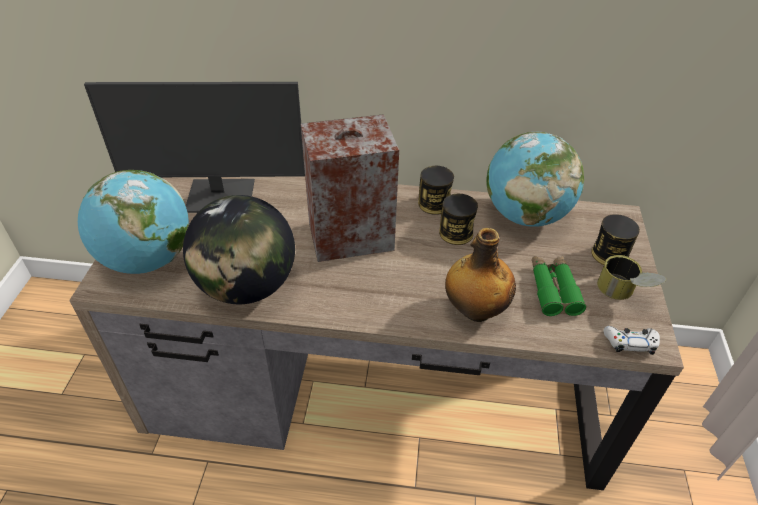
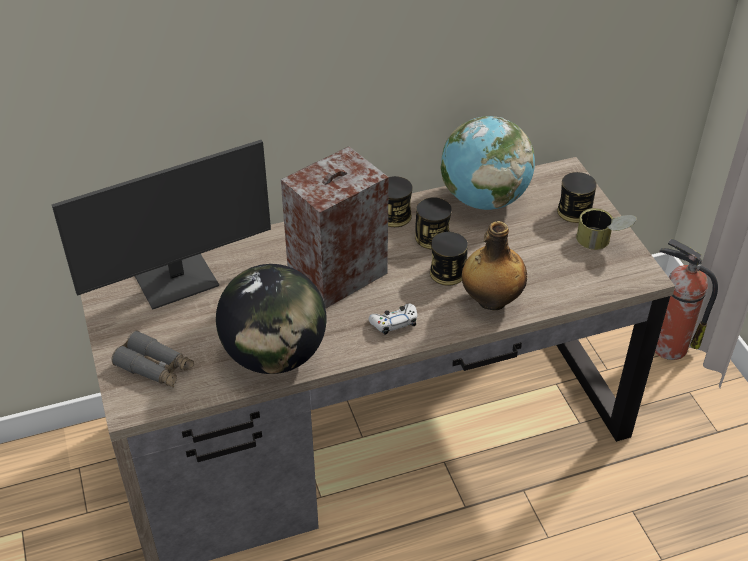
camera: 25 degrees left, 0 degrees up
(147, 259) = (155, 367): globe -> grey binoculars
(449, 269) = (447, 272): none -> can
(553, 290) = (545, 259): green binoculars -> none
(630, 342) = (627, 281): white game controller -> white game controller (394, 322)
(681, 416) = (667, 346): none -> fire extinguisher

